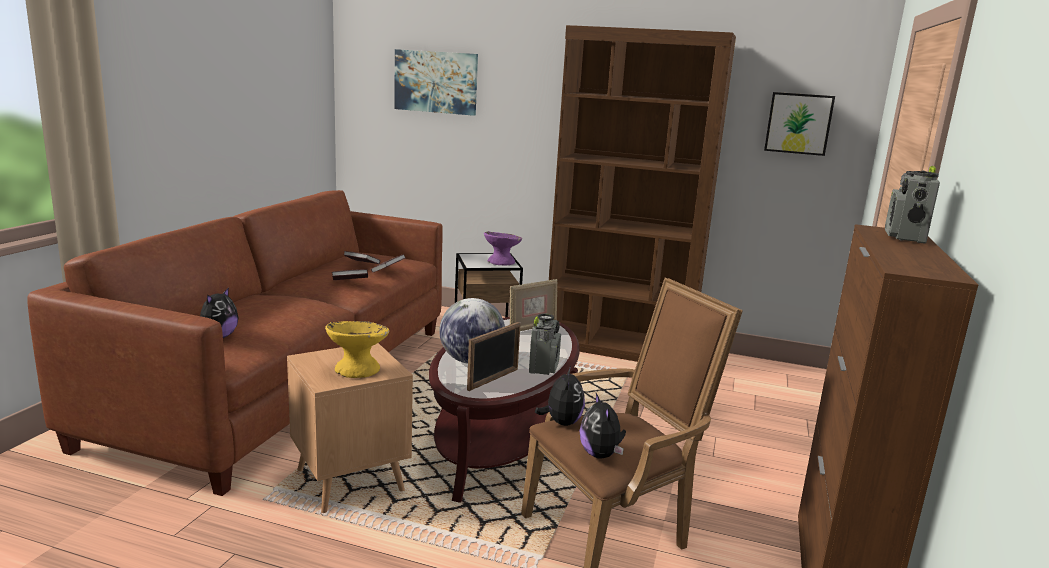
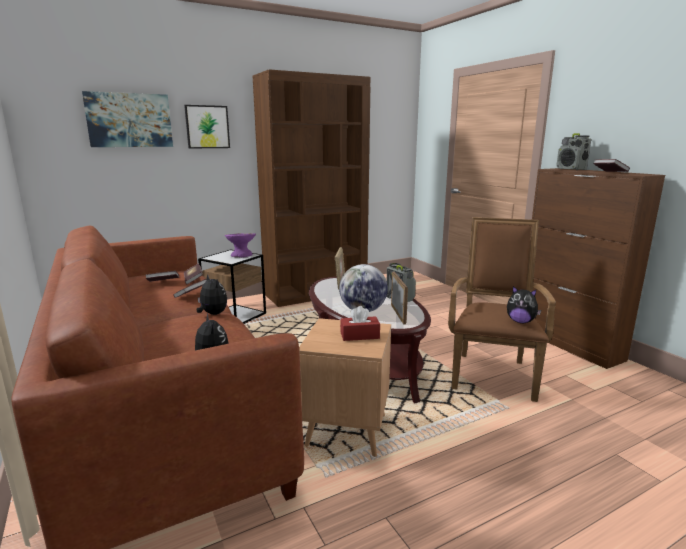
camera: 45 degrees left, 0 degrees up
(357, 369) = (359, 335): yellow bowl -> red tissue box
(561, 422) = (473, 317): plush toy -> plush toy (212, 314)
(798, 123) = (382, 134): picture -> picture (207, 127)
(898, 255) = (609, 172): none -> book

